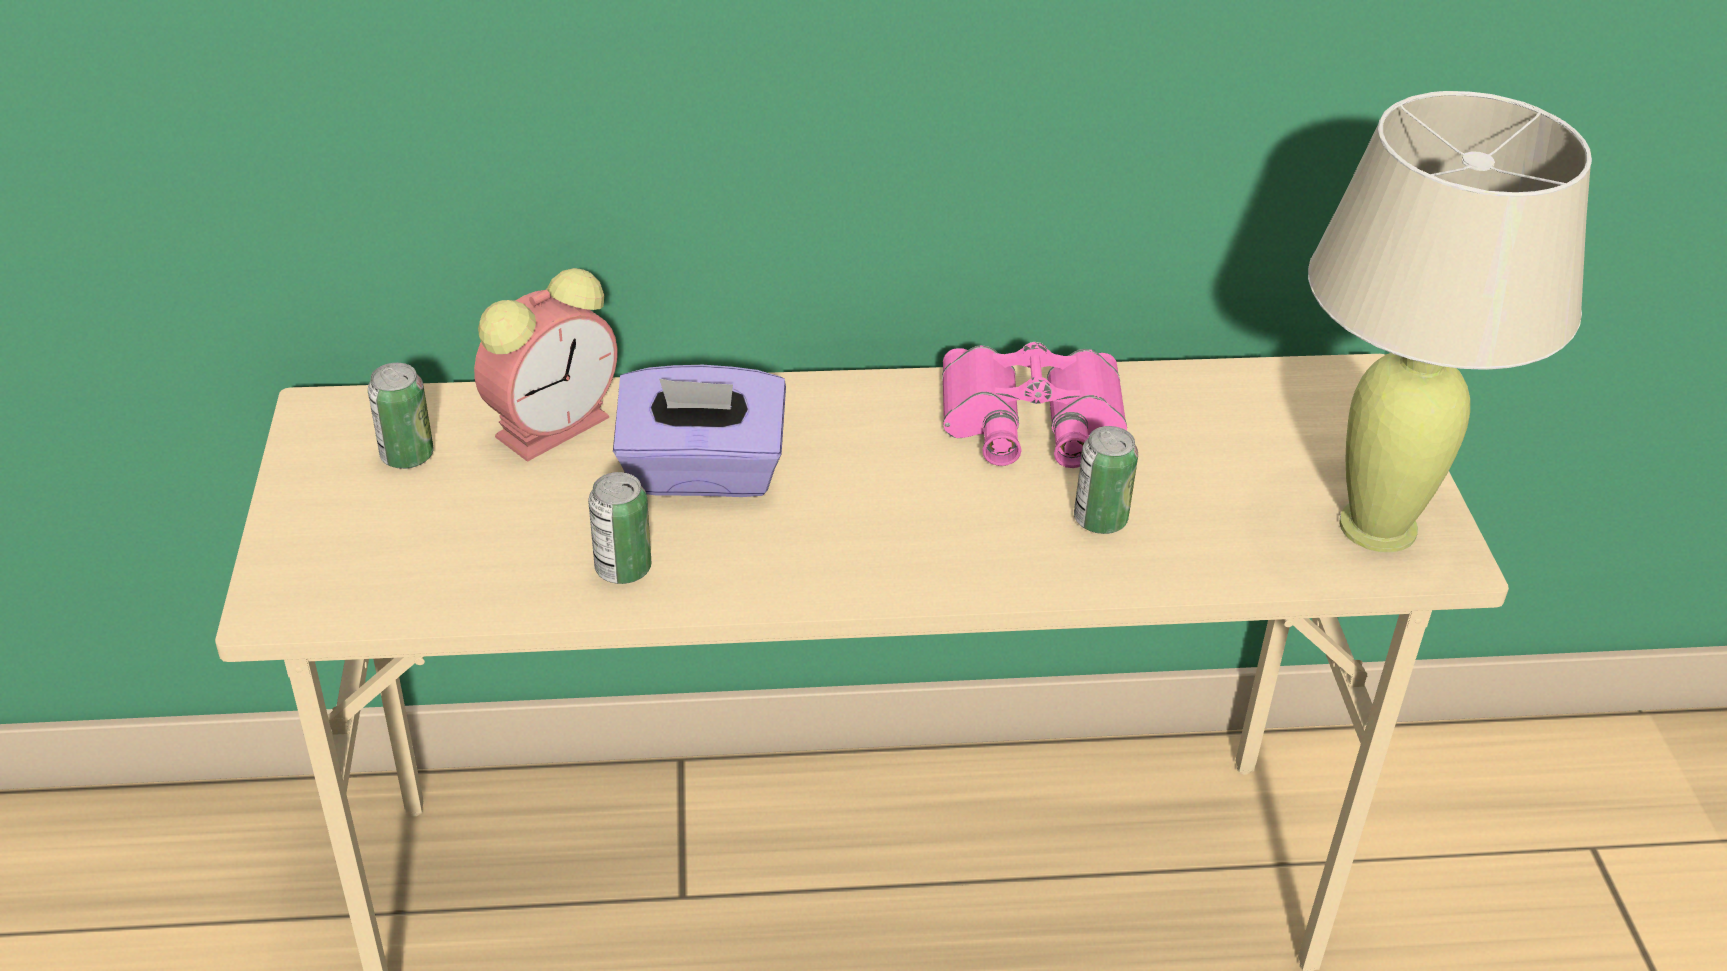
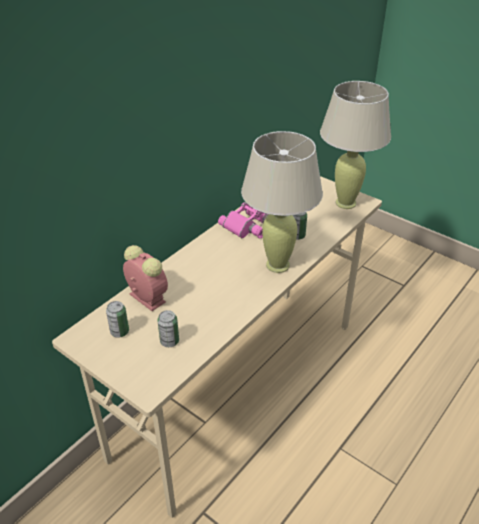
camera: 45 degrees left, 0 degrees up
(555, 424) = (146, 297): alarm clock -> alarm clock turned 45 degrees counterclockwise
(623, 569) = (218, 317): can -> can (169, 341)
(702, 474) = (201, 284): purple tissue box -> none
(936, 552) = (277, 265): none -> beige table lamp

